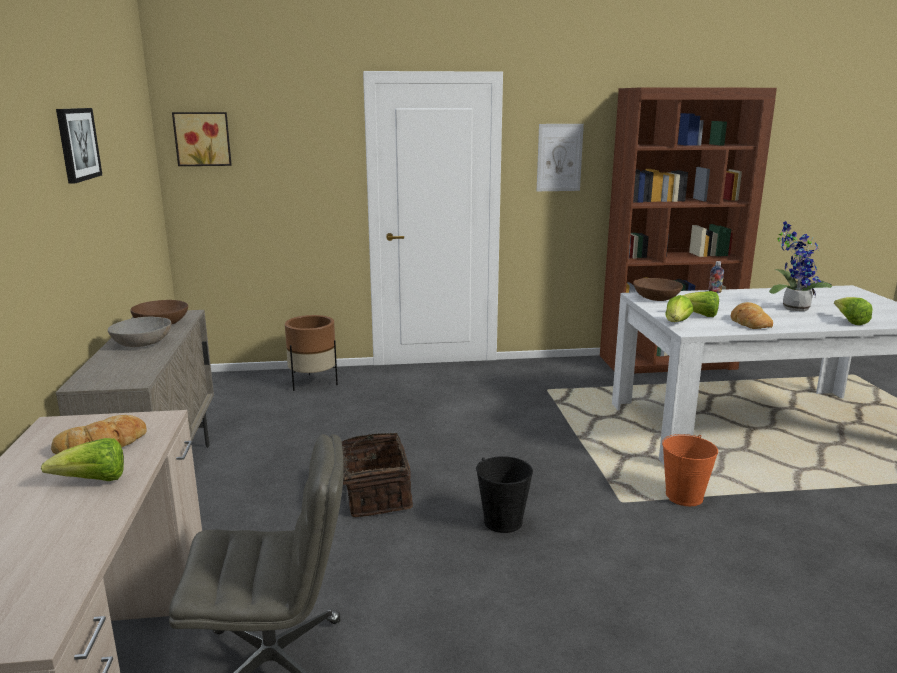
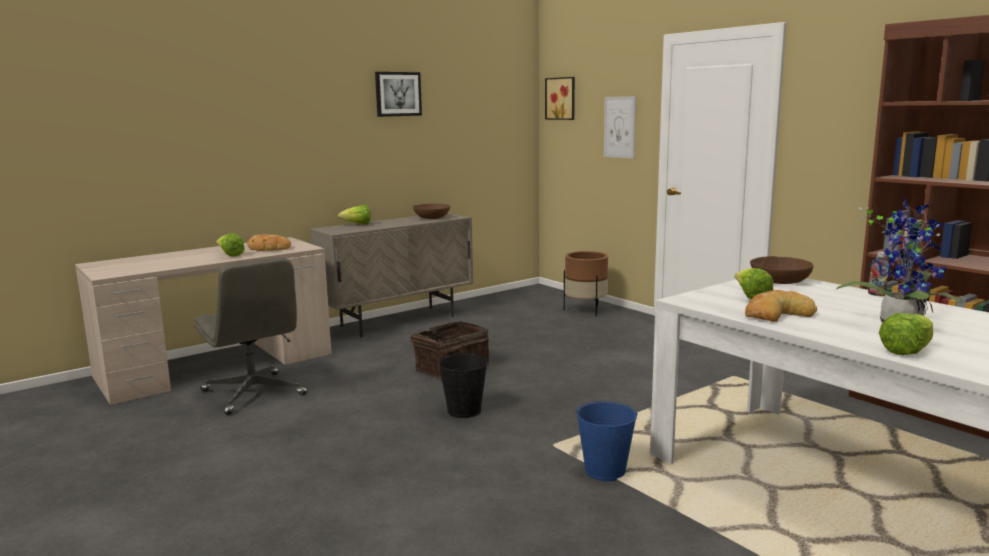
camera: 60 degrees right, 5 degrees down
(142, 343) = (395, 222): grey bowl -> none
(559, 157) = (843, 118): picture -> picture (619, 127)
(677, 323) = (699, 294): lettuce -> lettuce (357, 224)
(684, 496) = (605, 471): orange bucket -> blue bucket

